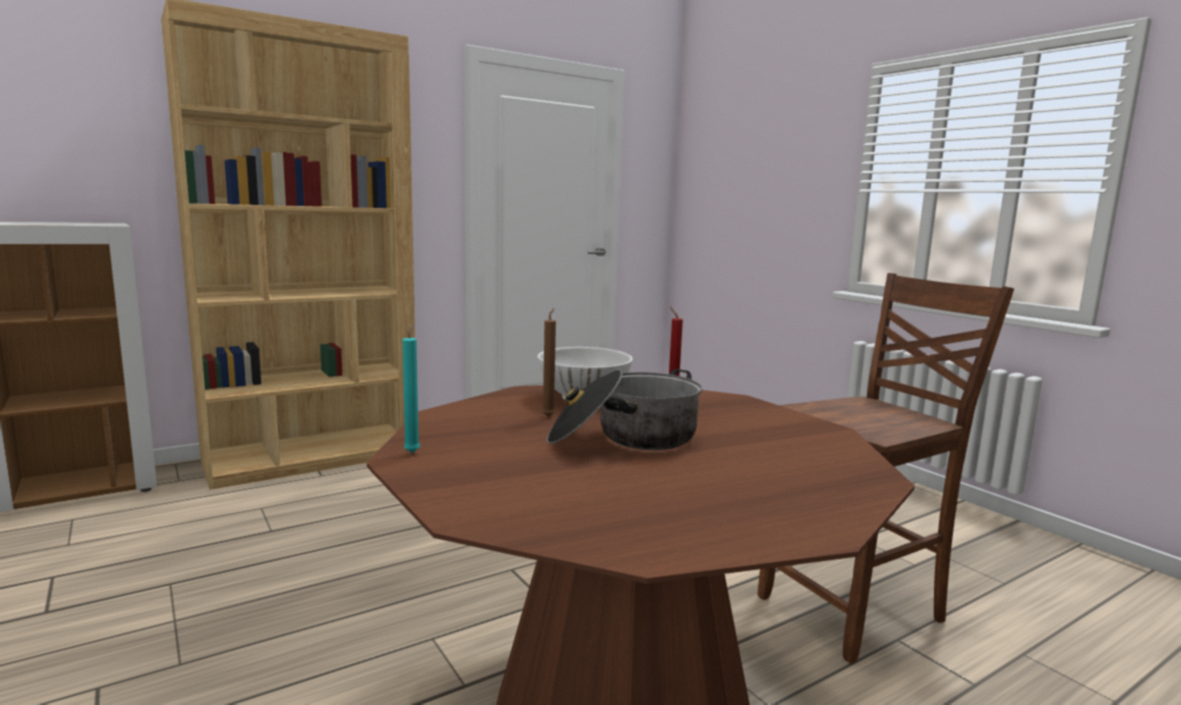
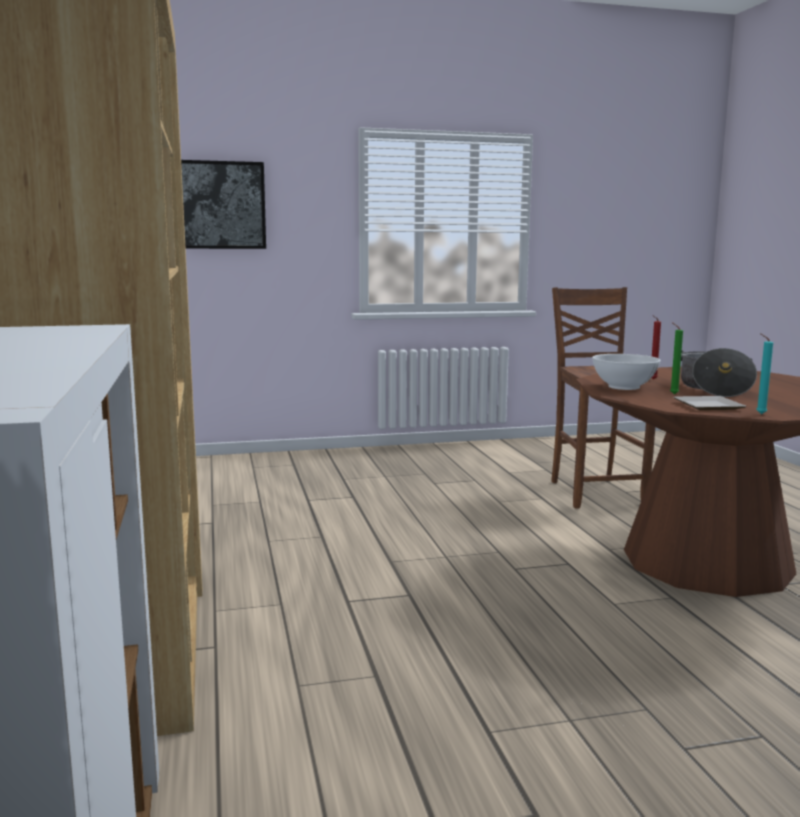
camera: 70 degrees left, 0 degrees up
(464, 428) = (705, 406): none -> plate
(549, 416) = (672, 394): brown candle -> green candle
(742, 167) = (221, 205): none -> picture

